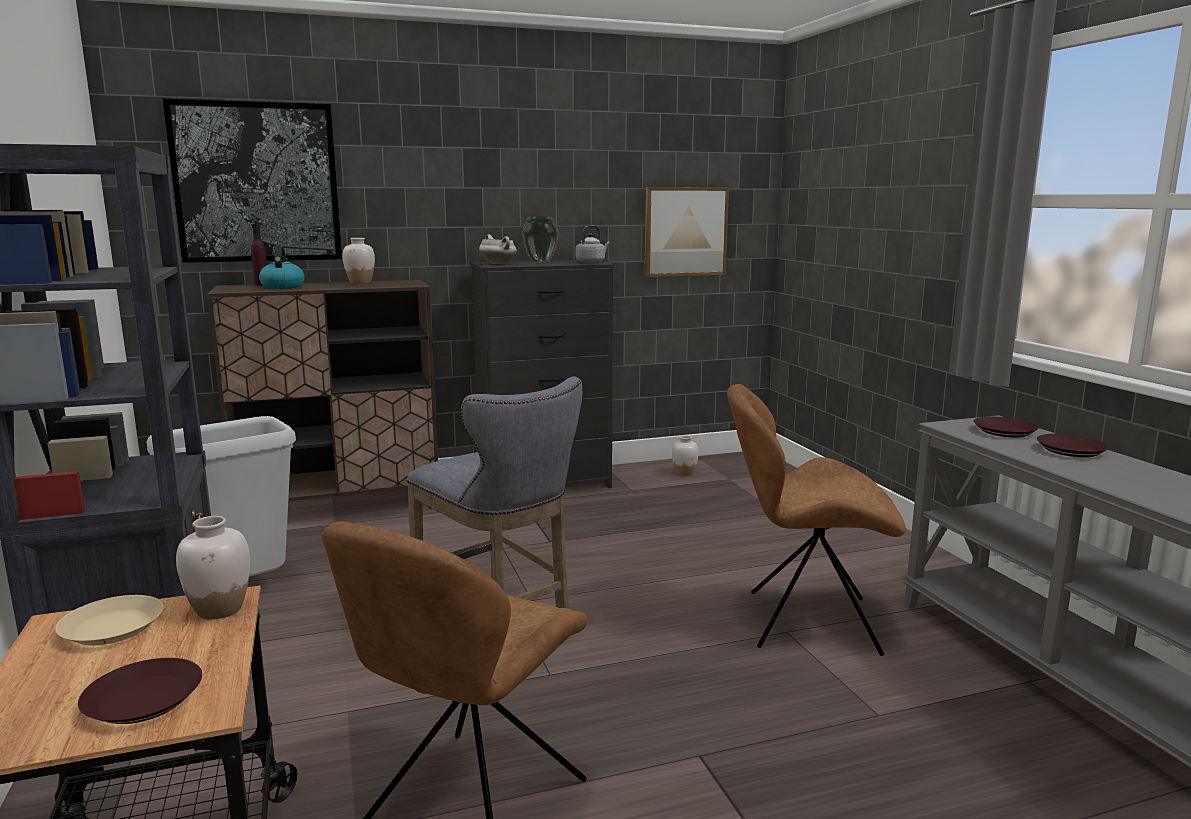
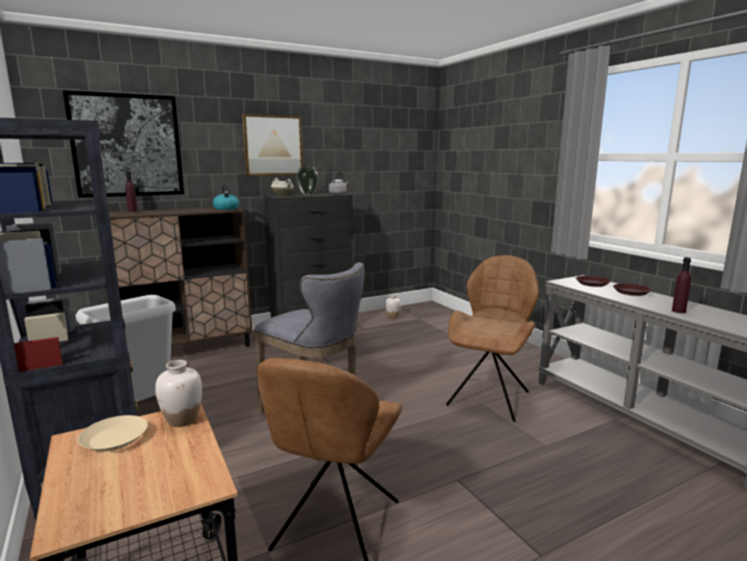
camera: 10 degrees left, 0 degrees up
(144, 699) = (162, 483): brown plate -> none
(282, 287) = (148, 212): kettle -> kettle (226, 208)
(360, 283) = (197, 208): white vase -> none
(685, 231) = (387, 175): picture -> picture (273, 145)
(806, 622) = (489, 397): brown chair -> brown chair turned 120 degrees clockwise
(1142, 489) = (678, 311): none -> purple bottle

